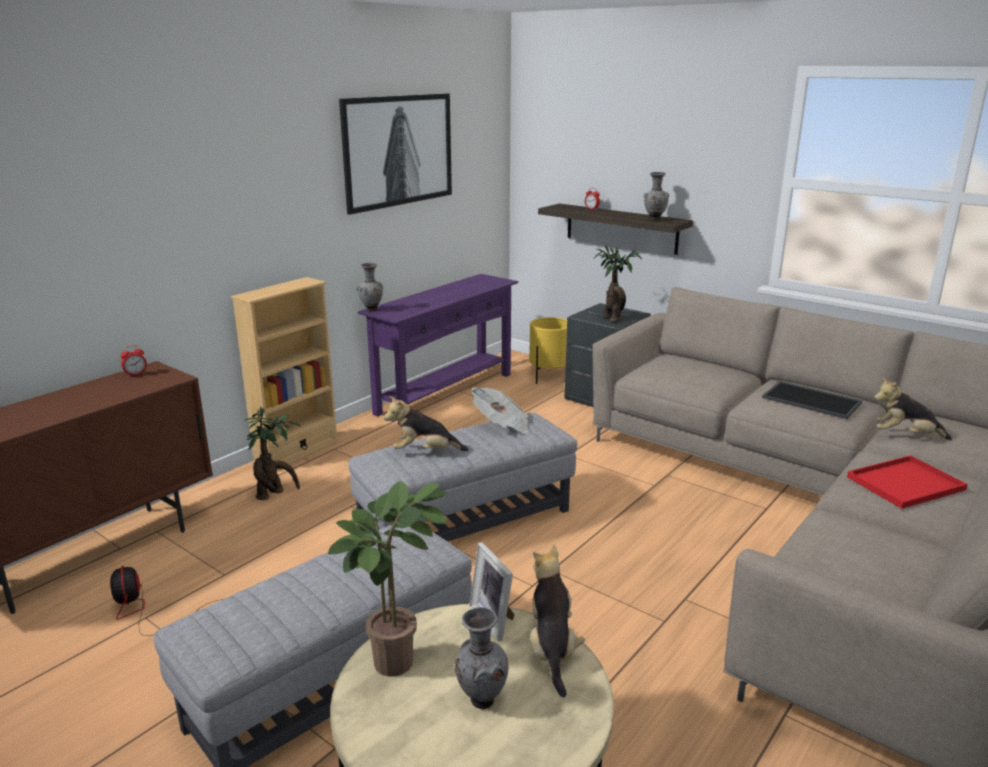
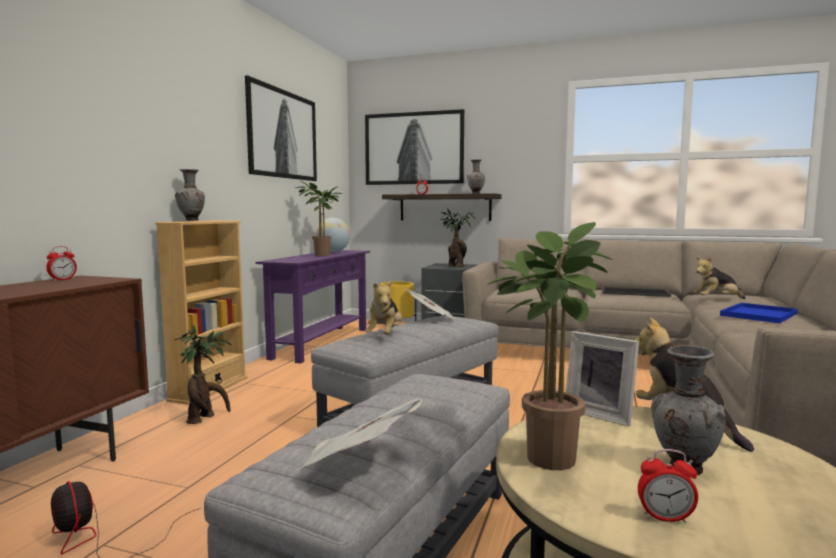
camera: 20 degrees left, 15 degrees down
(255, 633) = (359, 464): none -> newspaper
(371, 310) = (268, 261): grey vase -> grey vase (191, 221)
(405, 741) = (665, 518): none -> alarm clock
(425, 452) = (385, 336): plush toy -> plush toy turned 60 degrees counterclockwise
(442, 296) = (321, 255): none -> potted plant
(469, 283) = (333, 252): none -> globe
(587, 143) = (414, 148): none -> picture
(906, 482) = (758, 314): red tray -> blue tray

